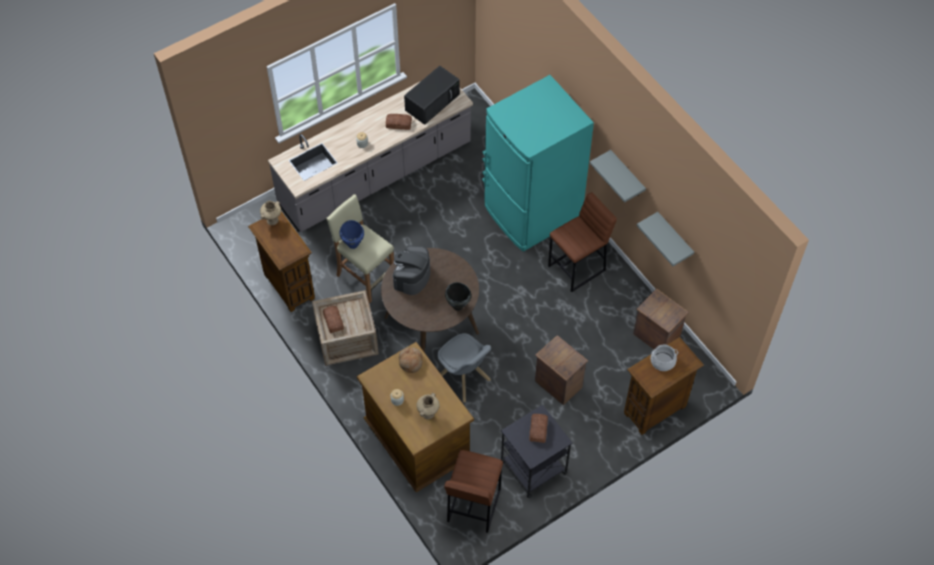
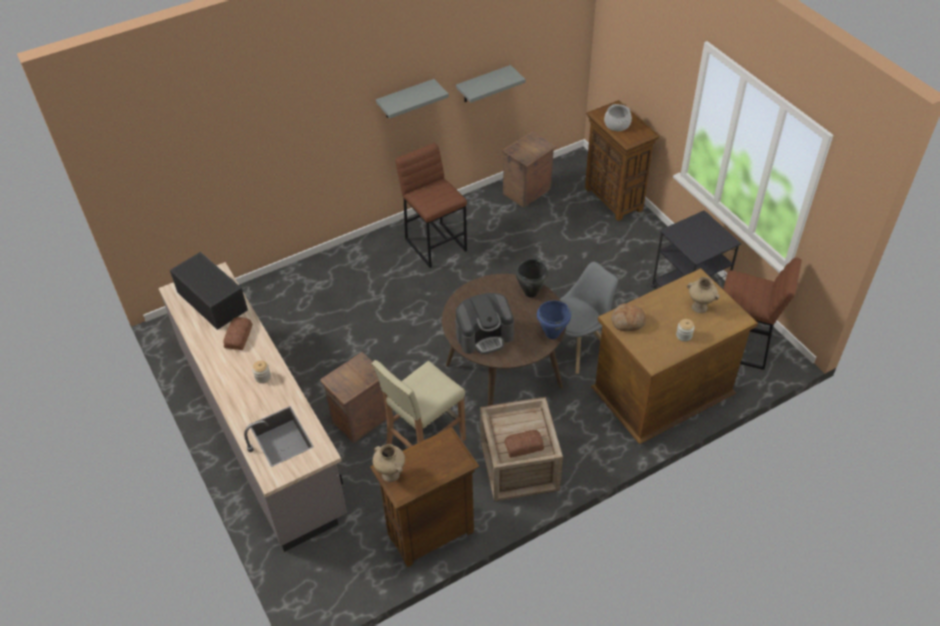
camera: 85 degrees left, 10 degrees down
(353, 244) = (423, 401): blue cooking pot -> blue cooking pot (552, 334)
(411, 276) = (484, 335): coffee machine -> coffee machine turned 45 degrees counterclockwise
(531, 212) = (352, 277): turquoise fridge -> none
(537, 430) = (692, 235): bread -> none
(558, 384) = (584, 268): crate -> crate (361, 419)

